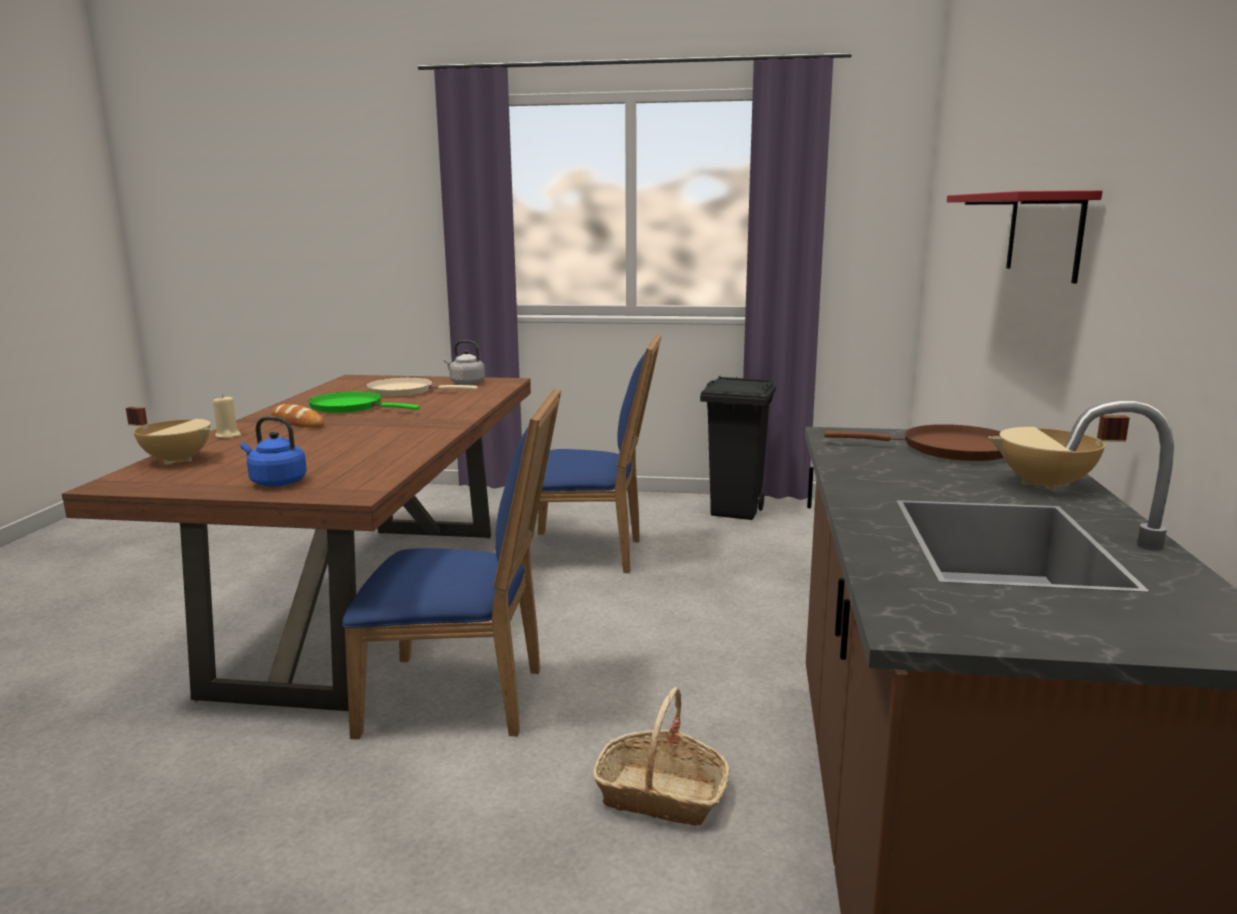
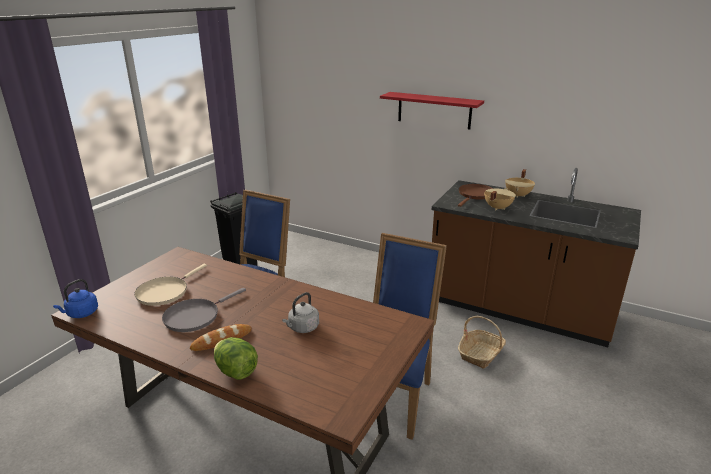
camera: 70 degrees left, 10 degrees up
(177, 460) = (295, 392): beige cooking pot -> beige cooking pot (497, 208)
(228, 435) = (236, 371): beige candle -> lettuce
(276, 482) = (376, 348): blue kettle -> blue kettle (81, 314)
(351, 407) = (195, 316): green frying pan -> grey frying pan
(465, 383) = (165, 268): grey kettle -> grey kettle (302, 328)

